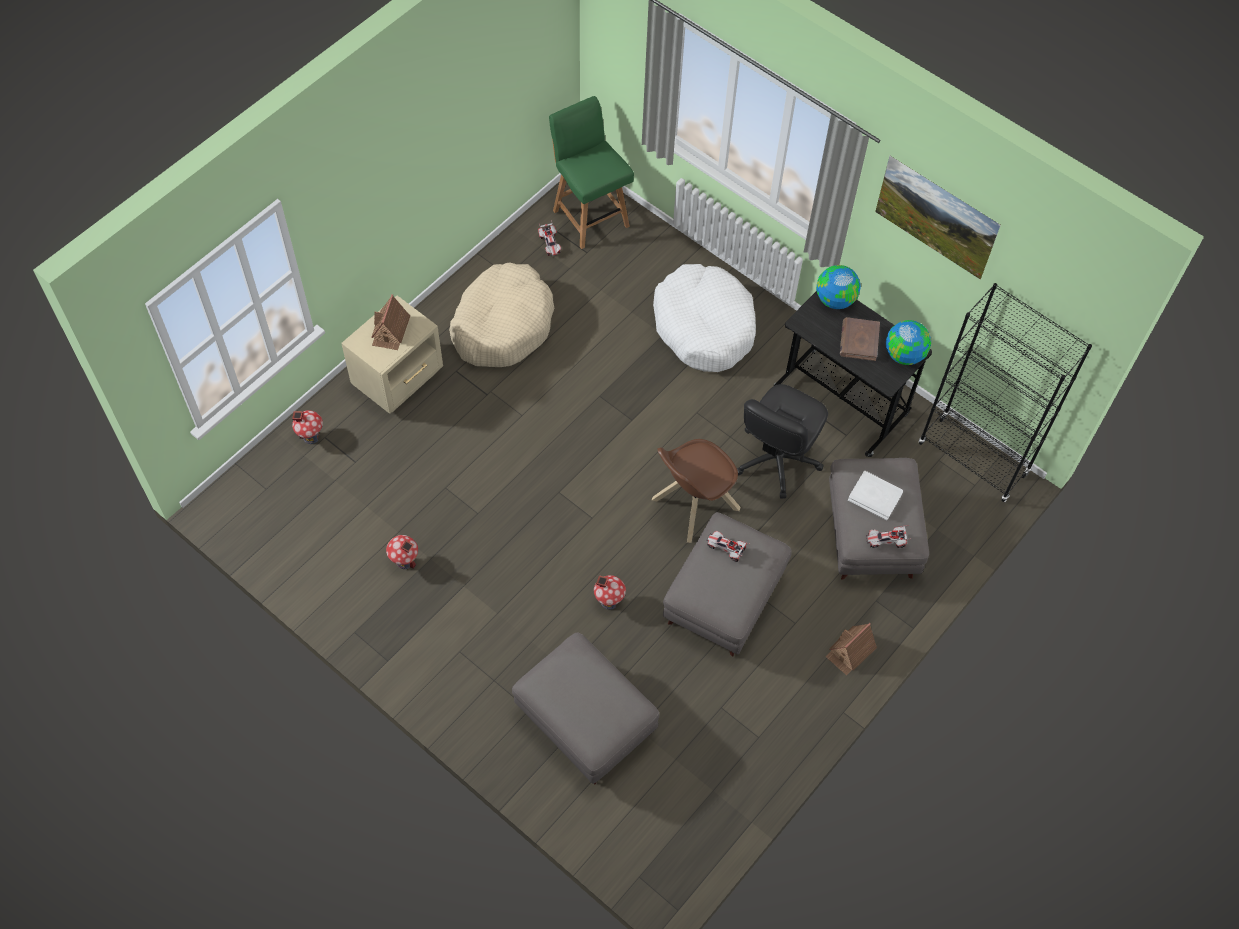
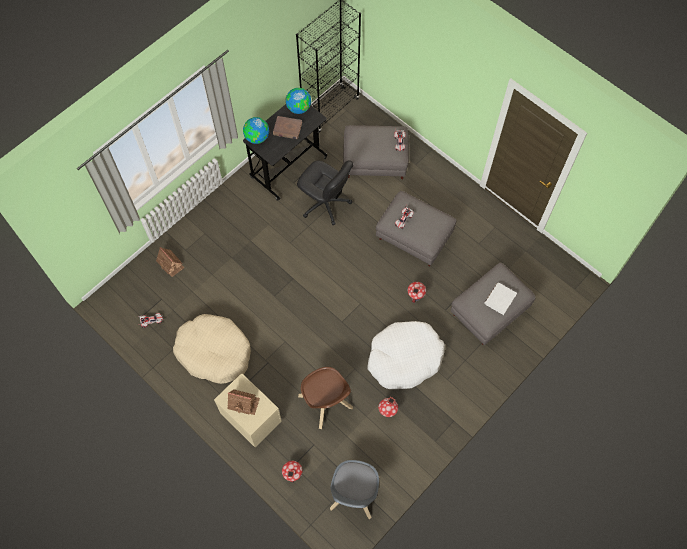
camera: 85 degrees left, 5 degrees up
(276, 518) = (354, 494): none -> grey chair
(590, 217) = (132, 296): green chair -> none
(693, 505) = (354, 248): brown chair -> brown chair (326, 403)
(704, 326) = (228, 234): white dog bed -> white dog bed (404, 358)
(850, 651) = (445, 179): toy house -> toy house (170, 264)
(875, 496) = (372, 145): white book -> white book (500, 299)
(931, 231) = (259, 57): picture -> none

